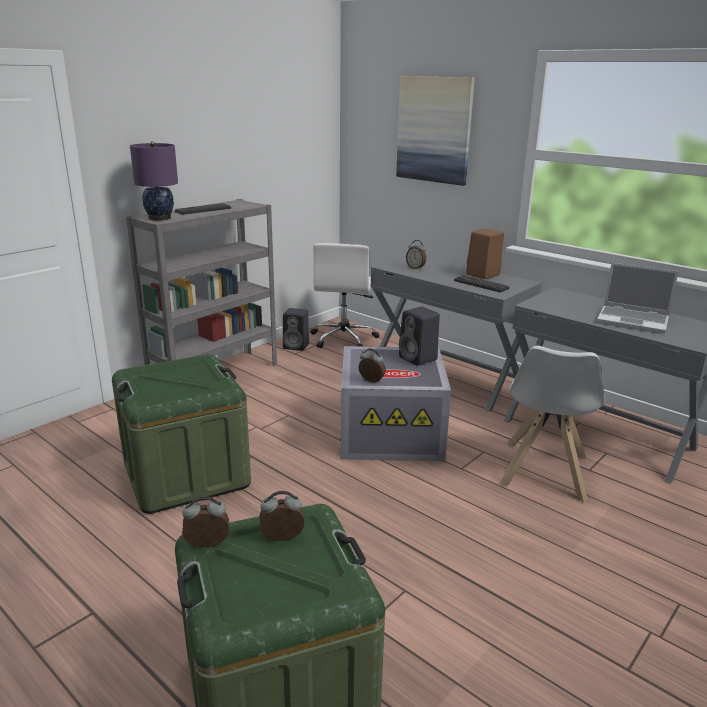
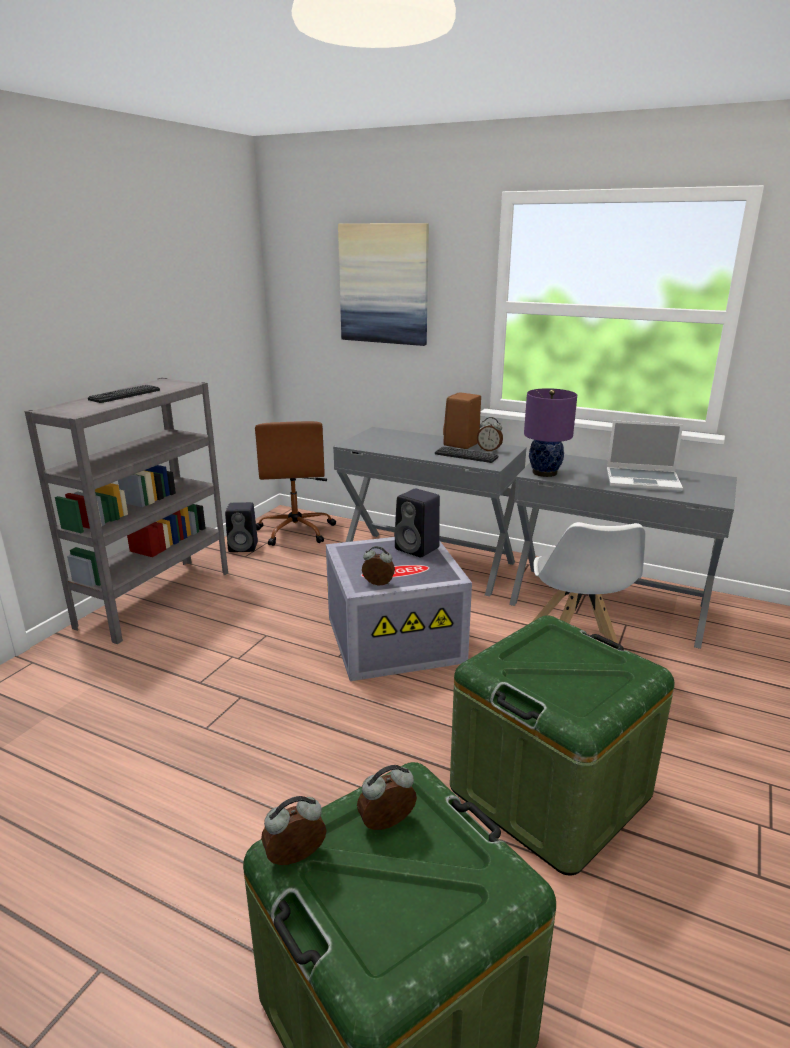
camera: 15 degrees left, 0 degrees up
(159, 218) = (73, 410): purple table lamp -> purple table lamp (544, 472)
(186, 474) = (164, 736): green storage box -> green storage box (549, 792)
(344, 338) = (296, 531): white office chair -> brown office chair
(415, 268) = (384, 443): alarm clock -> alarm clock (489, 450)

